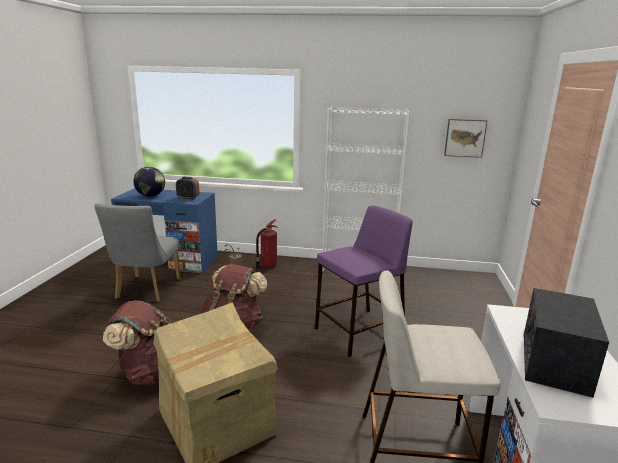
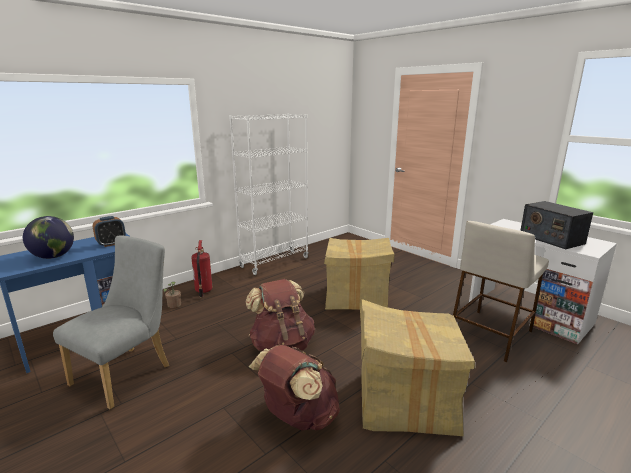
camera: 50 degrees left, 0 degrees up
(145, 291) = (128, 372): grey chair -> grey chair turned 105 degrees counterclockwise
(359, 332) = (356, 298): purple stool -> cardboard box
(464, 138) = (323, 133): picture -> none

